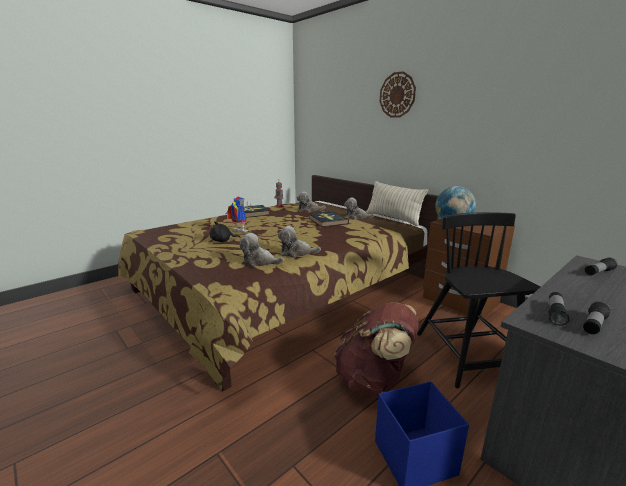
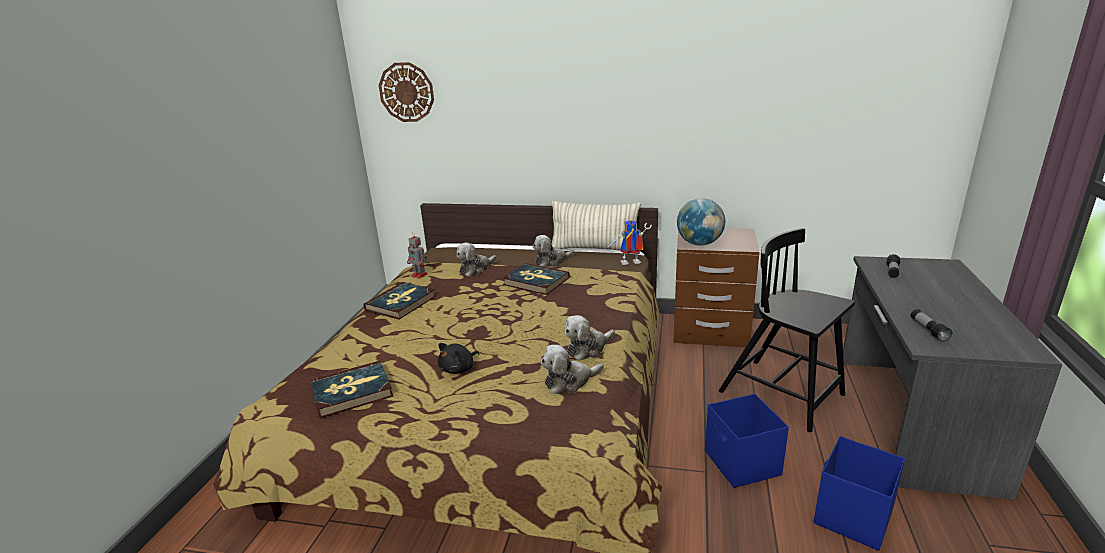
camera: 35 degrees left, 5 degrees up
(170, 235) = (352, 392): none -> book
(237, 231) = (447, 344): toy robot -> toy robot (629, 264)
(374, 379) = (742, 464): brown backpack -> blue storage box
(397, 95) = (570, 76): wall clock -> wall clock (406, 92)
(593, 325) = (958, 330): flashlight -> none

